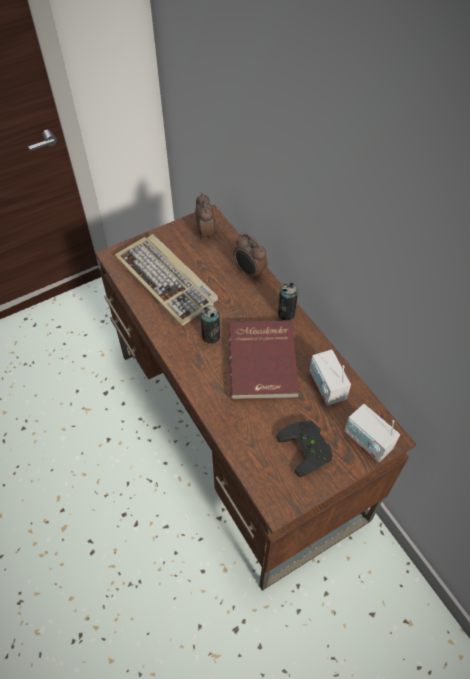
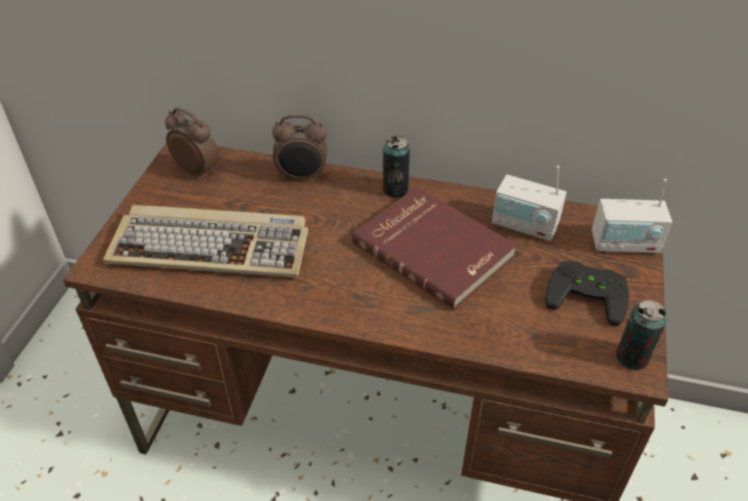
camera: 45 degrees left, 10 degrees down
(211, 336) = (344, 265): can -> can (632, 357)

